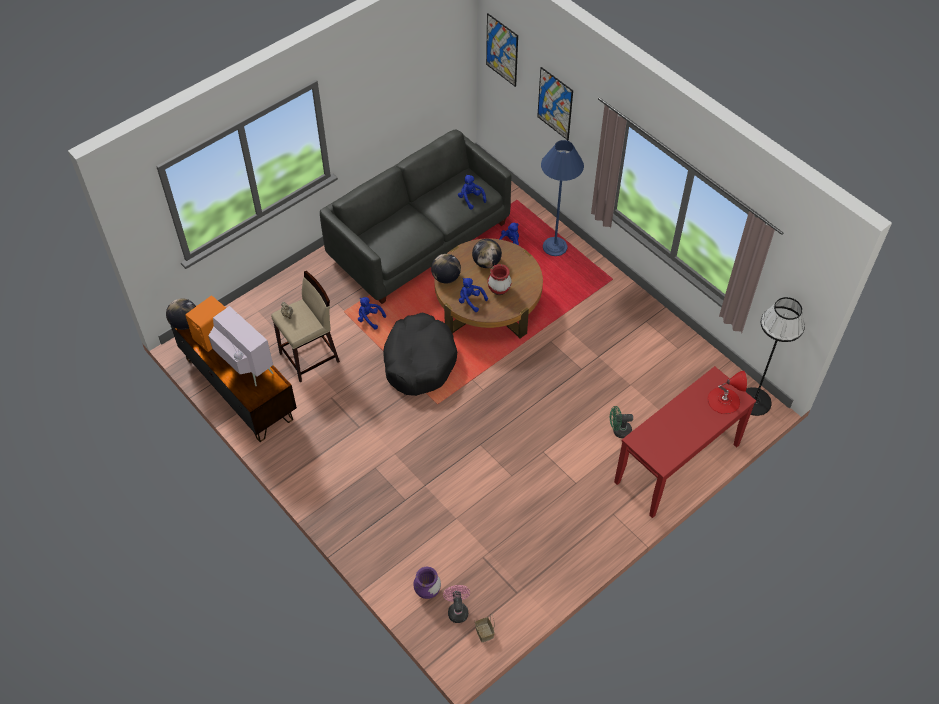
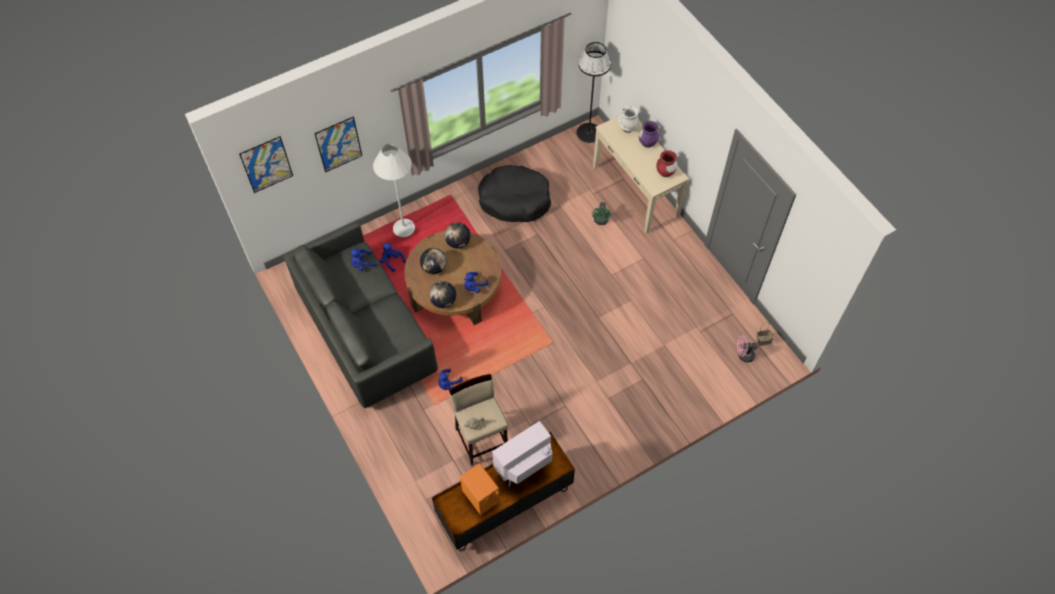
camera: 80 degrees left, 5 degrees up
(185, 323) = (459, 522): globe -> globe (458, 242)
(419, 361) = (504, 350): black dog bed -> black dog bed (514, 200)
(427, 591) = (725, 373): purple vase -> purple vase (647, 143)
(499, 290) = (467, 263): red vase -> red vase (665, 172)
(555, 247) = (404, 228): blue floor lamp -> white floor lamp
(677, 464) = (635, 191): red console table -> beige console table
(723, 400) = (627, 128): red table lamp -> white vase

